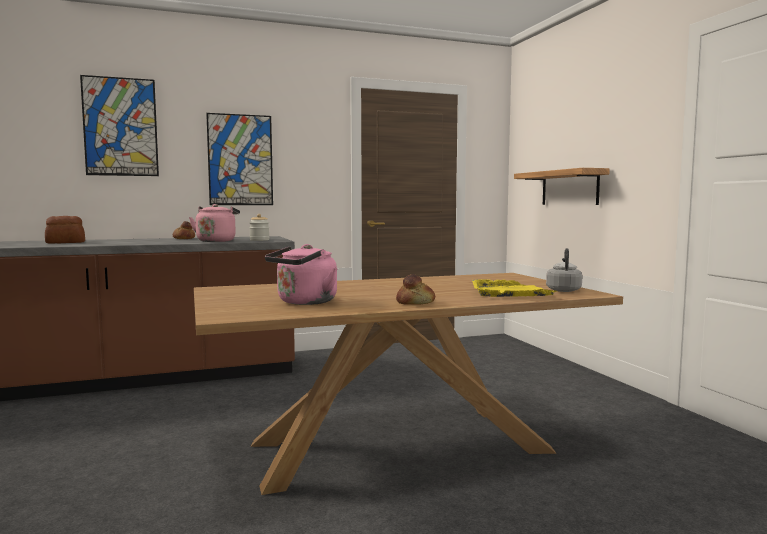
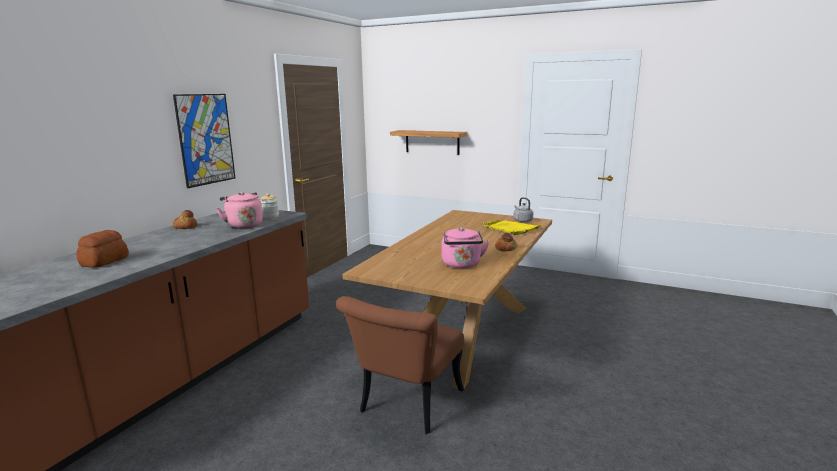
camera: 45 degrees left, 10 degrees up
(120, 127) = (94, 117): picture -> none
(182, 478) = (406, 407): none -> brown chair

